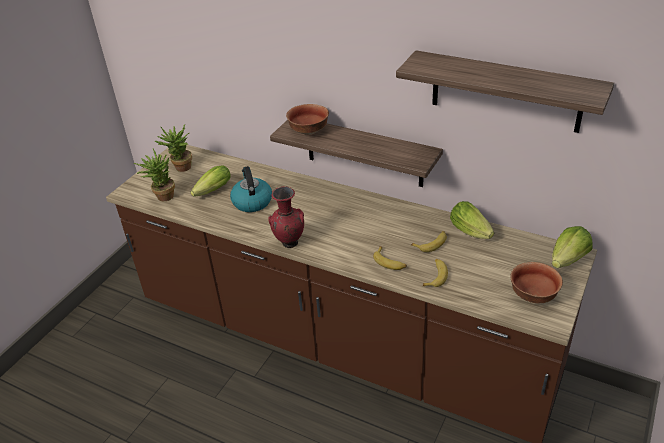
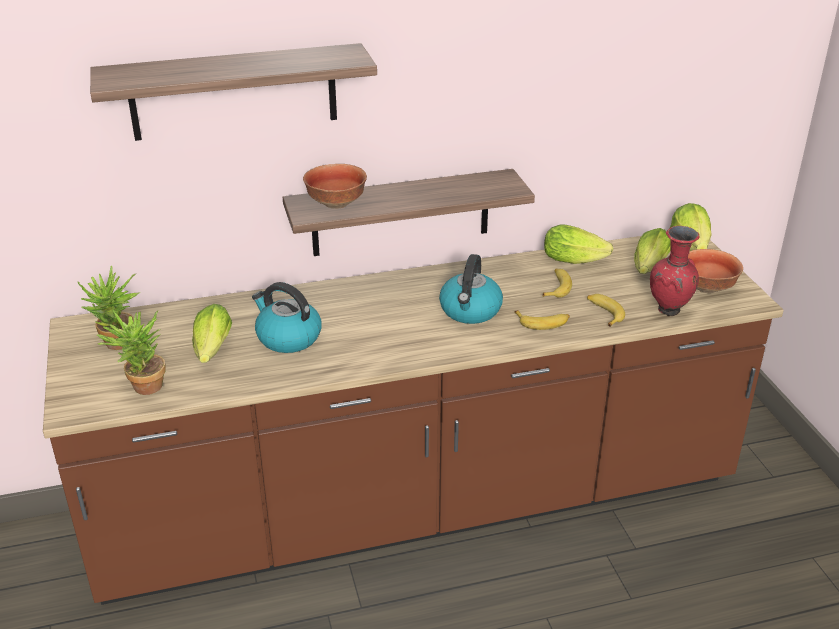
camera: 45 degrees left, 5 degrees down
(289, 244) = (408, 358): red vase -> red vase (669, 312)
(360, 233) = (470, 311): none -> kettle
(506, 91) = (590, 66): shelf -> shelf (234, 92)
(512, 261) = (648, 268): none -> lettuce

